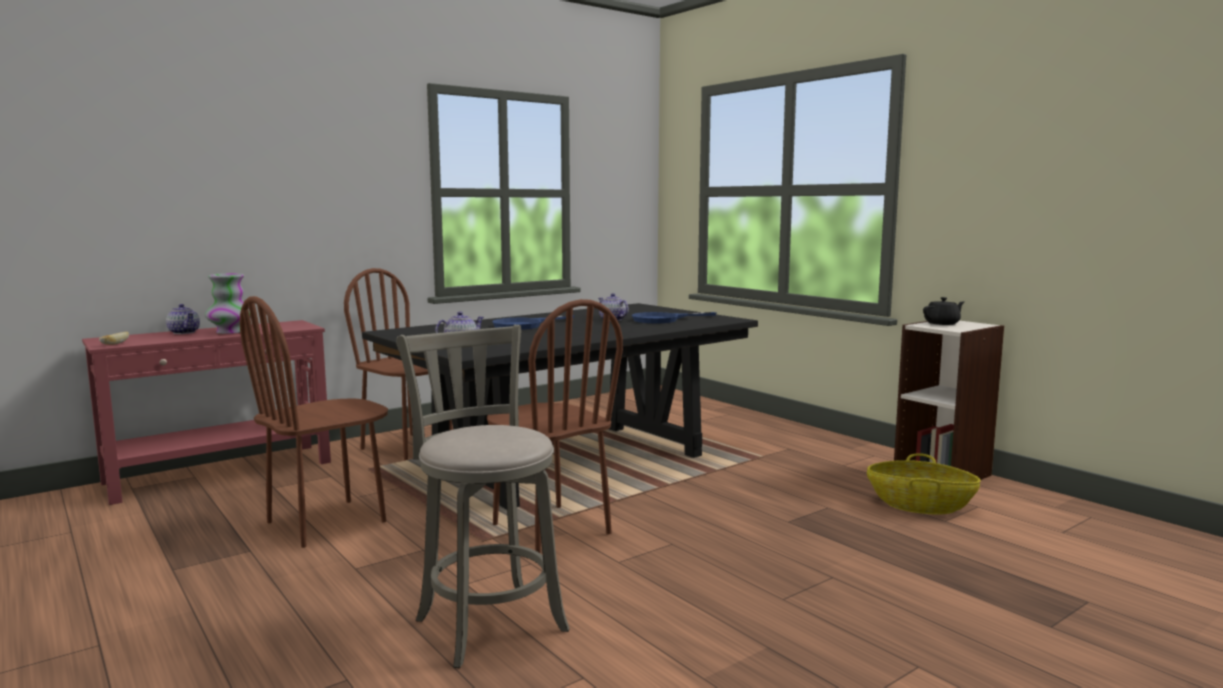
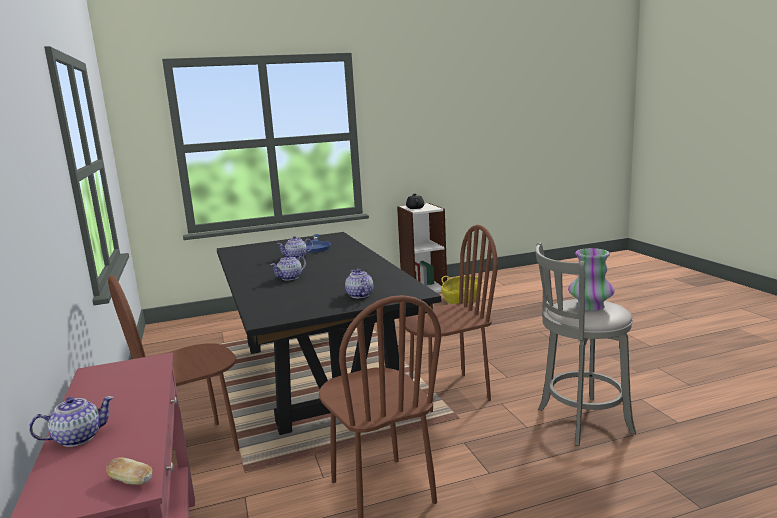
camera: 70 degrees left, 5 degrees up
(230, 332) = (127, 403): vase -> vase (590, 306)
(525, 325) = (290, 278): blue frying pan -> teapot

